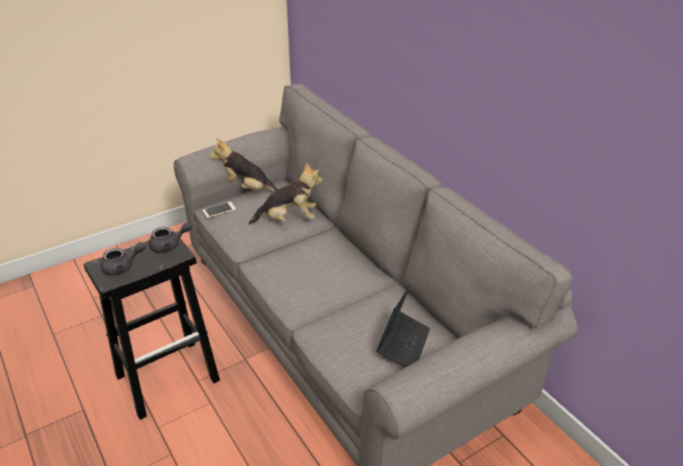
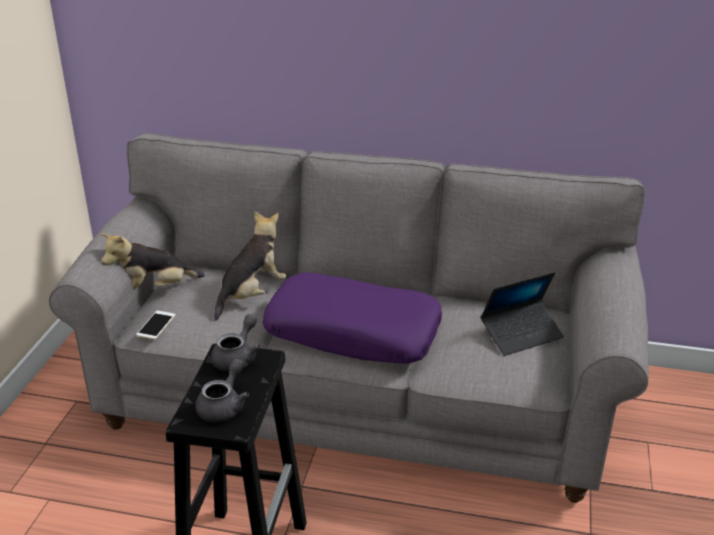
camera: 45 degrees left, 5 degrees down
(310, 276) = (353, 332): none -> purple pillow
(403, 344) = (521, 334): laptop -> laptop turned 90 degrees clockwise

